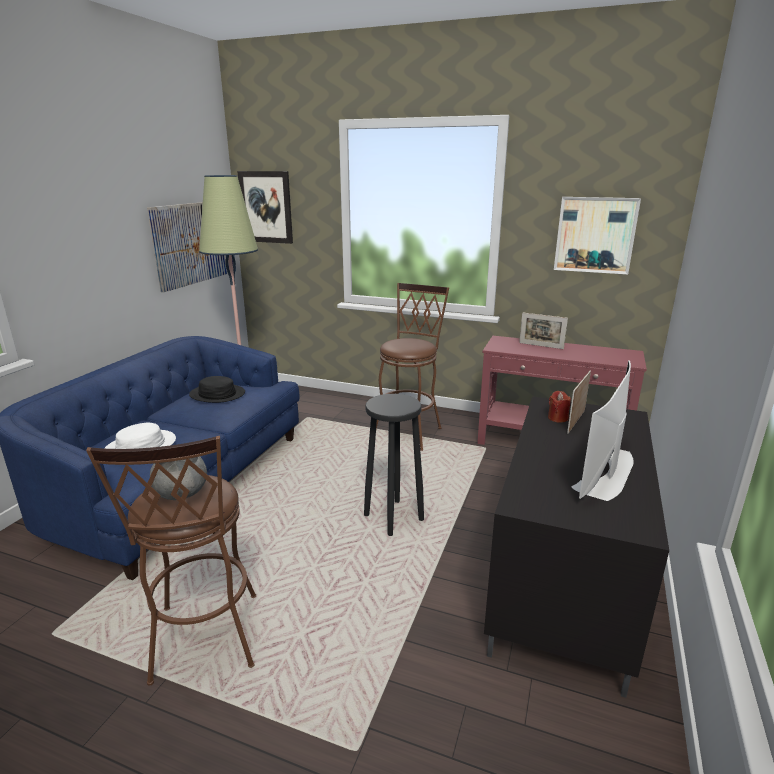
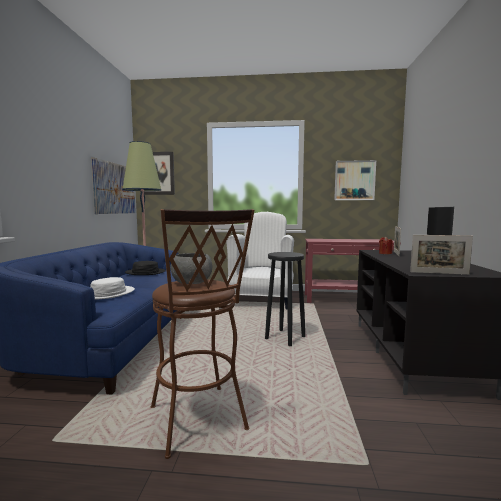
camera: 15 degrees left, 15 degrees down
(409, 431) = (262, 301): brown stool -> white armchair
(541, 346) = (336, 239): picture frame -> picture frame (439, 273)

